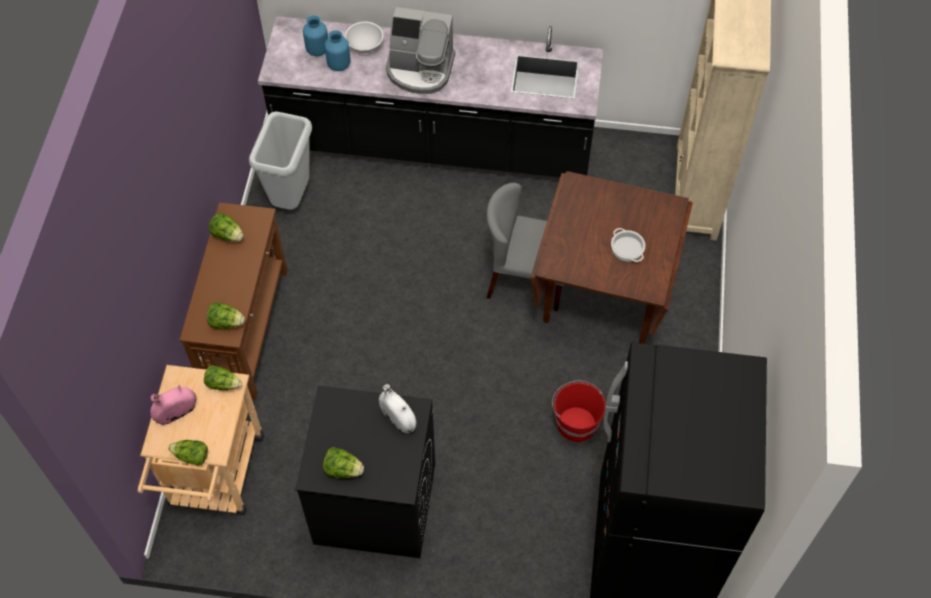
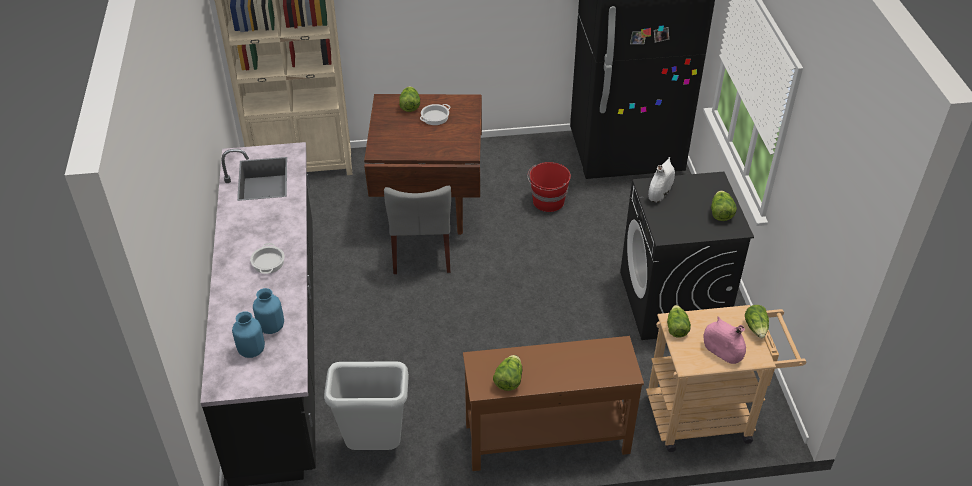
camera: 105 degrees left, 15 degrees down
(226, 322) = (608, 352): lettuce -> lettuce (409, 106)
(364, 45) = (239, 312): white bowl -> none
(420, 69) = (268, 262): coffee machine -> cooking pot

